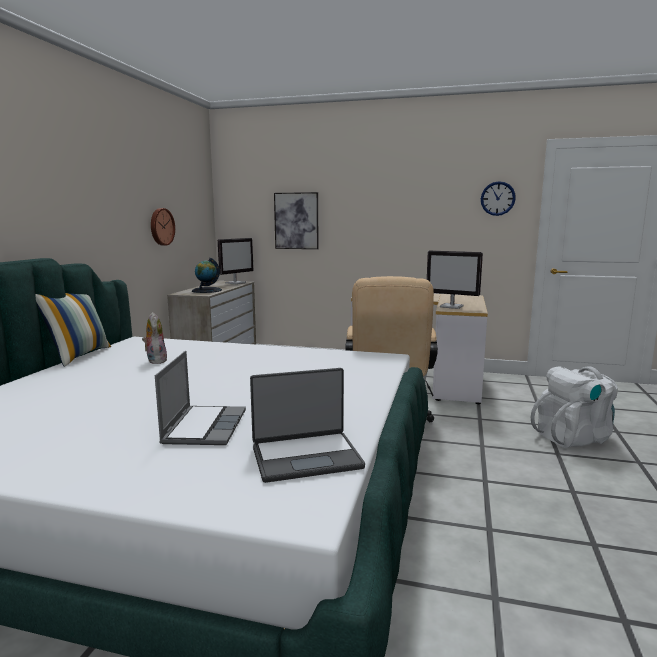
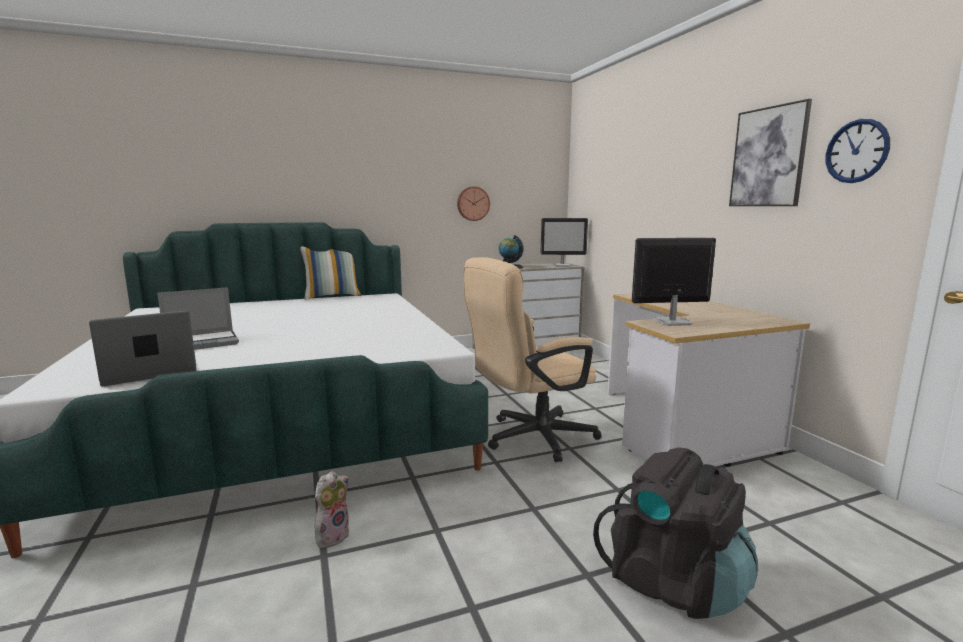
camera: 55 degrees right, 0 degrees up
(155, 360) = (340, 308): plush toy -> plush toy (332, 536)
(296, 221) = (620, 198): picture -> picture (768, 157)
(306, 457) = (149, 372): laptop -> laptop turned 105 degrees clockwise
(452, 306) = (671, 322): monitor -> monitor turned 90 degrees clockwise
(573, 437) = (673, 582): white backpack -> black backpack

